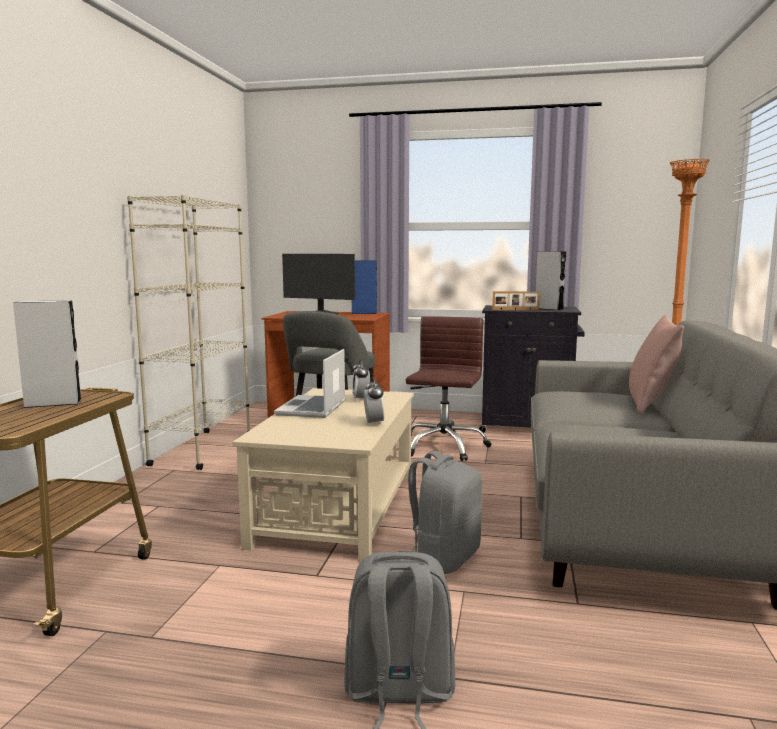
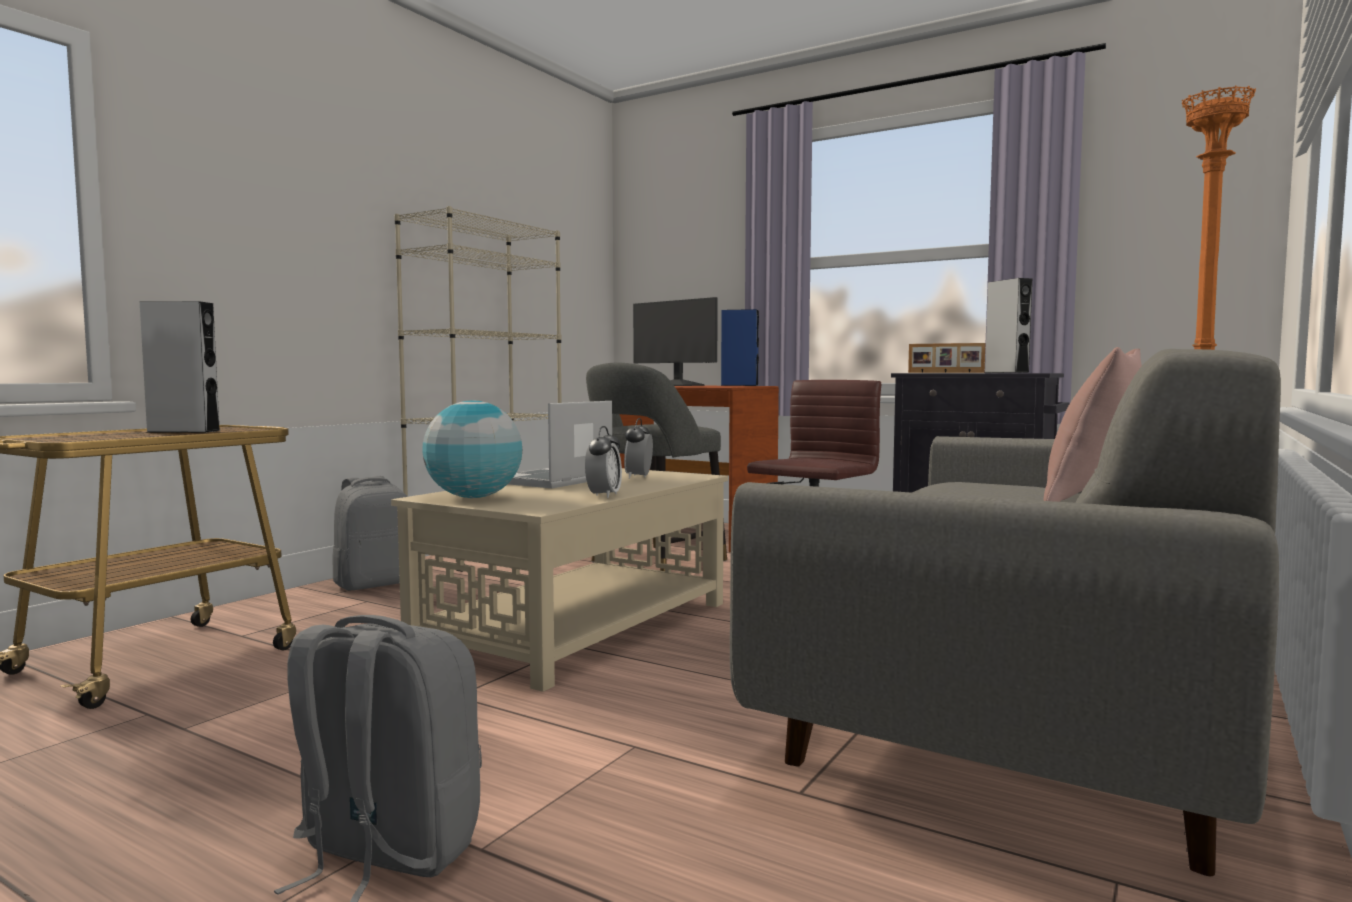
camera: 20 degrees right, 5 degrees down
(290, 433) = (474, 497): none -> globe
(443, 558) = (654, 702): grey backpack -> grey backpack (375, 584)

